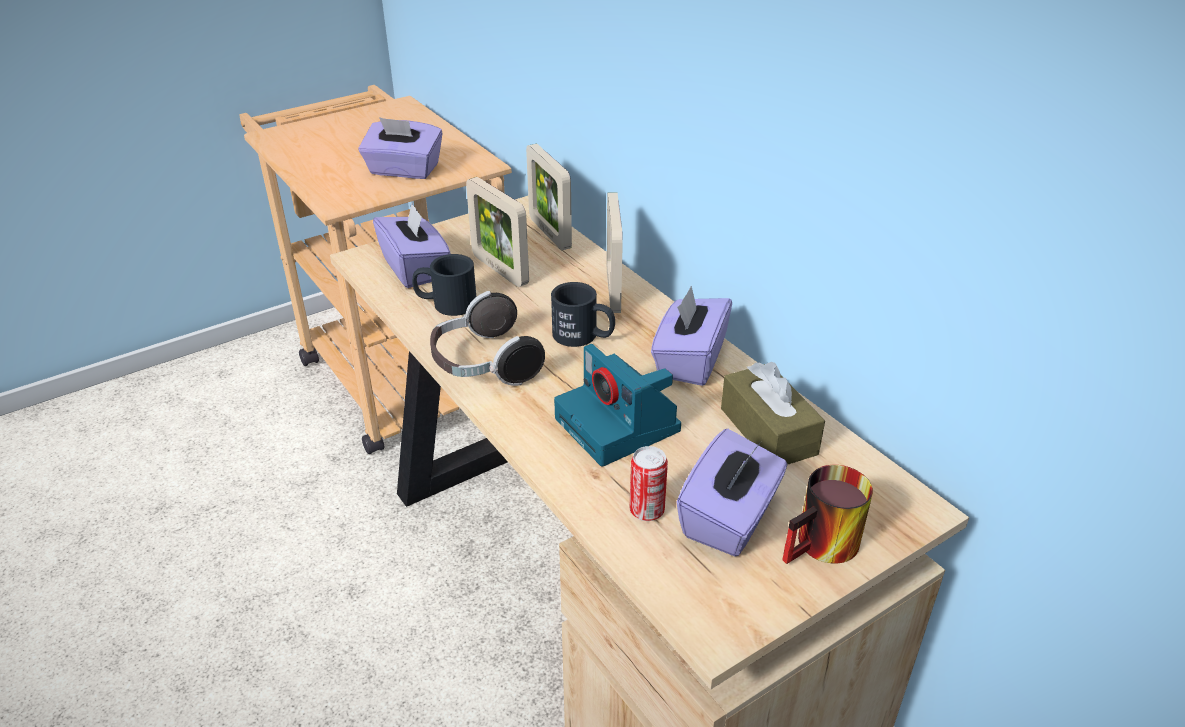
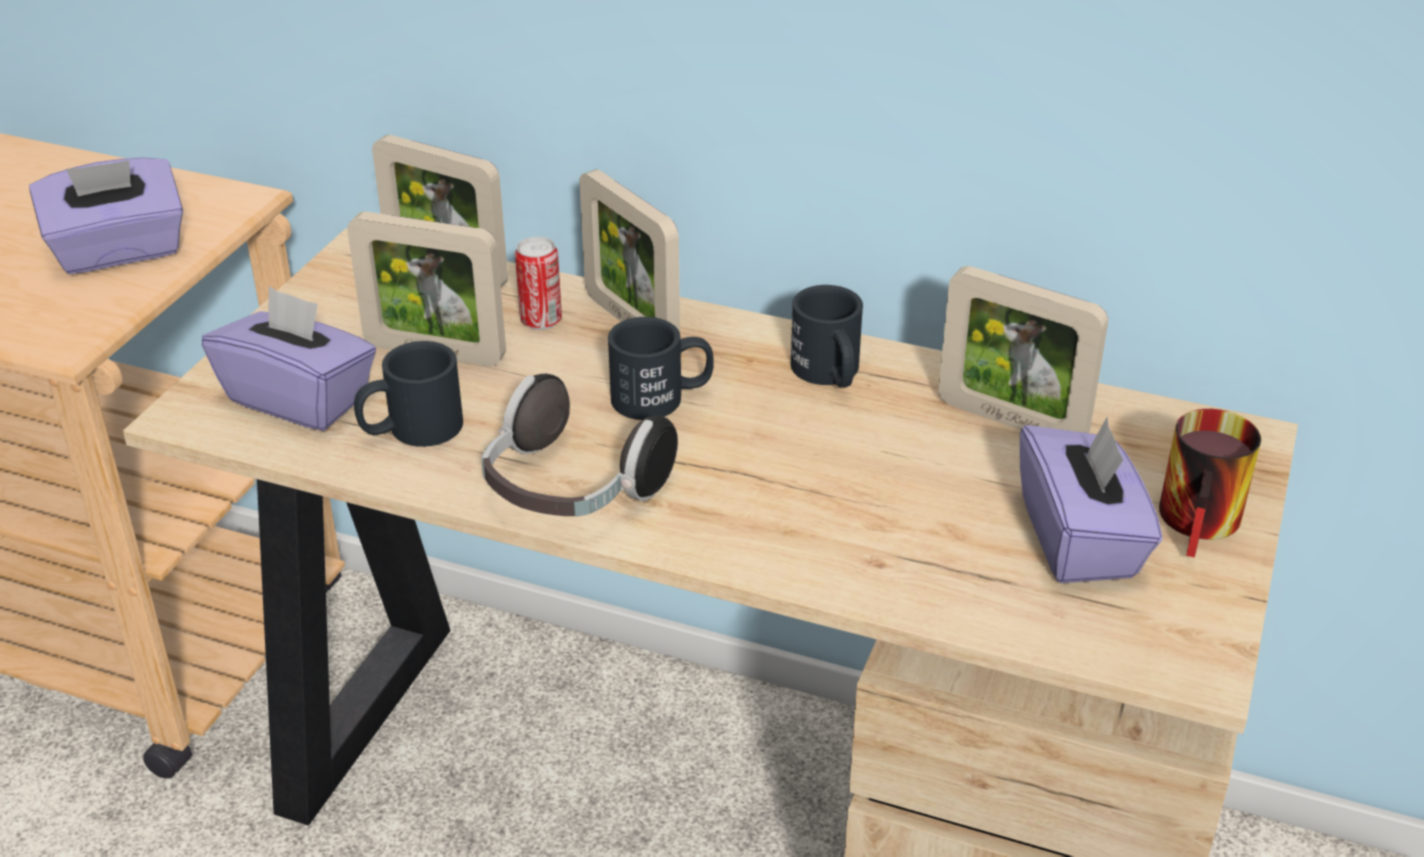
camera: 35 degrees left, 0 degrees up
(620, 426) = (839, 491): camera -> none
(647, 510) = (983, 575): can -> can (541, 320)
(689, 360) = (830, 374): purple tissue box -> black mug
(768, 431) = (1011, 421): brown tissue box -> picture frame

